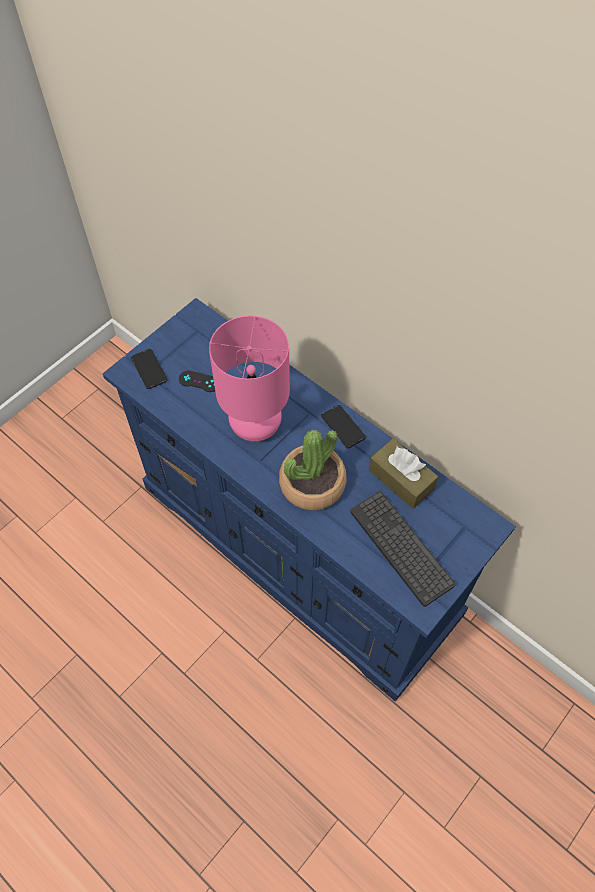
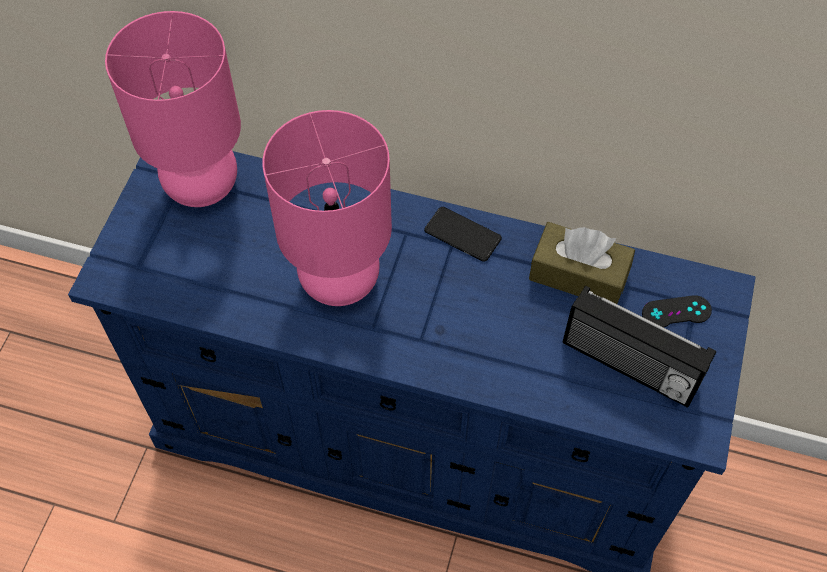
camera: 25 degrees left, 0 degrees up
(149, 369) = (138, 261): phone -> none
(199, 381) = (224, 250): black game controller -> black game controller (676, 312)
(207, 339) = (203, 184): none -> pink table lamp
(312, 483) = (463, 330): potted plant -> none
(401, 547) = (628, 367): keyboard -> radio

